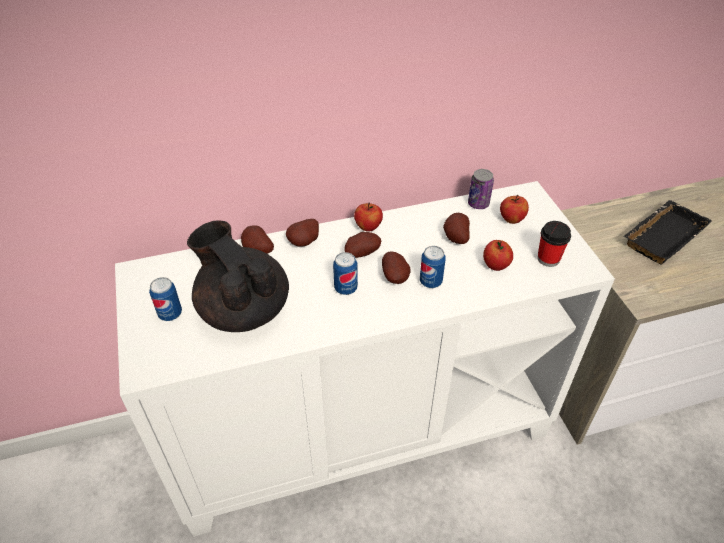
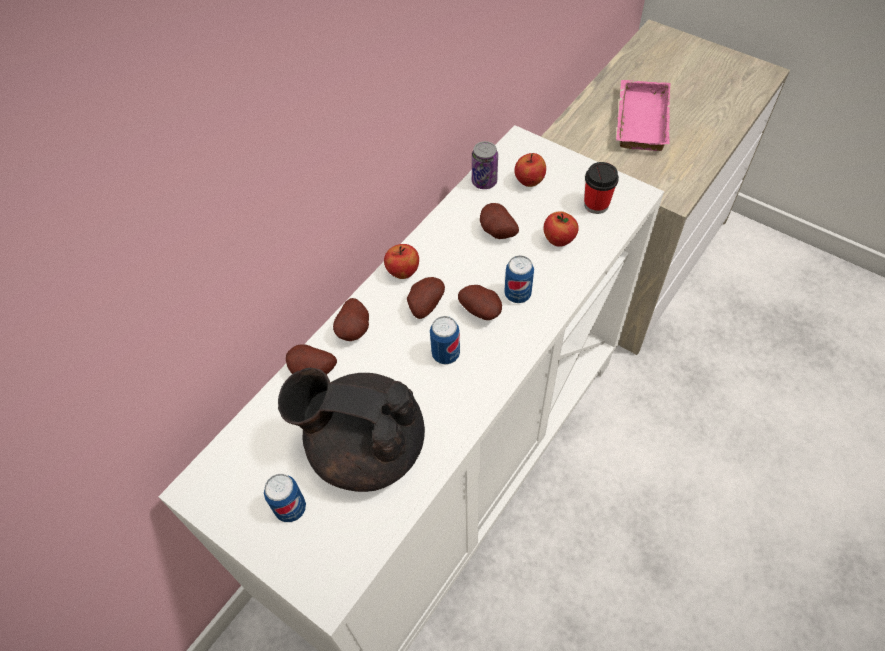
camera: 35 degrees left, 10 degrees up
(662, 235) = (639, 120): black tray -> pink tray

